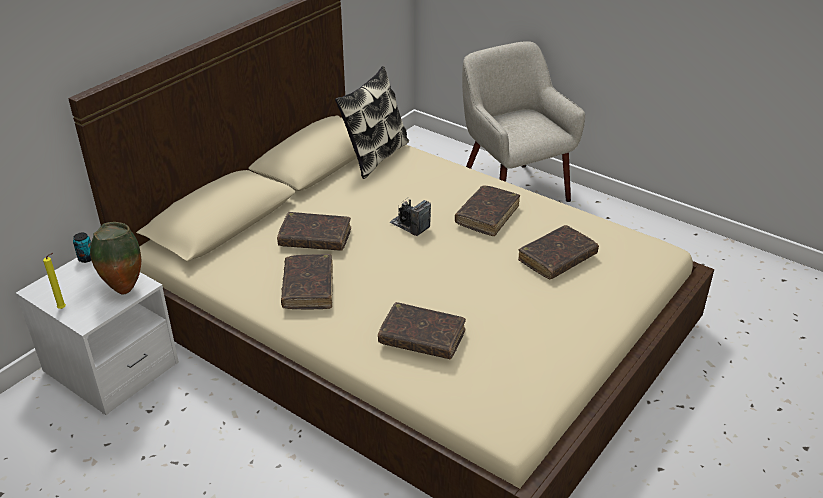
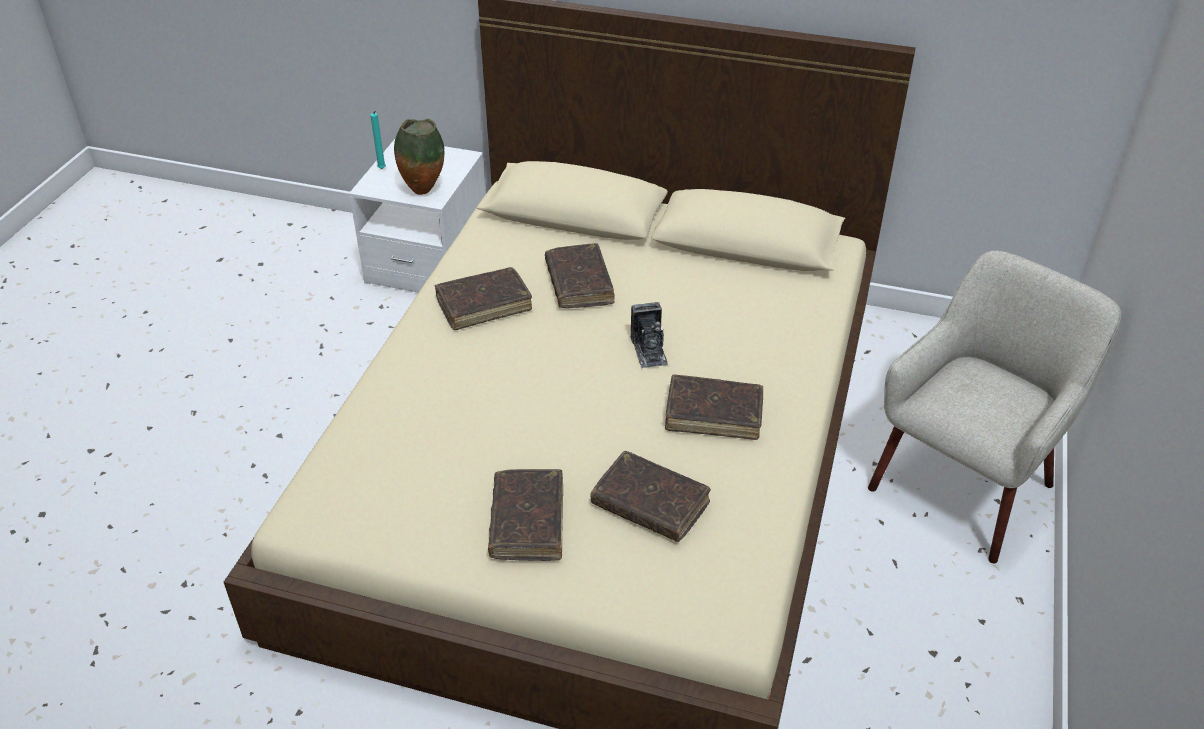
camera: 70 degrees right, 5 degrees up
(63, 308) = (382, 169): yellow candle -> turquoise candle
(86, 258) = (461, 154): can -> none
(375, 156) = (789, 281): pillow -> none
(410, 225) = (649, 350): camera -> camera turned 150 degrees clockwise
(422, 338) = (425, 411): brown book -> brown book (527, 522)

